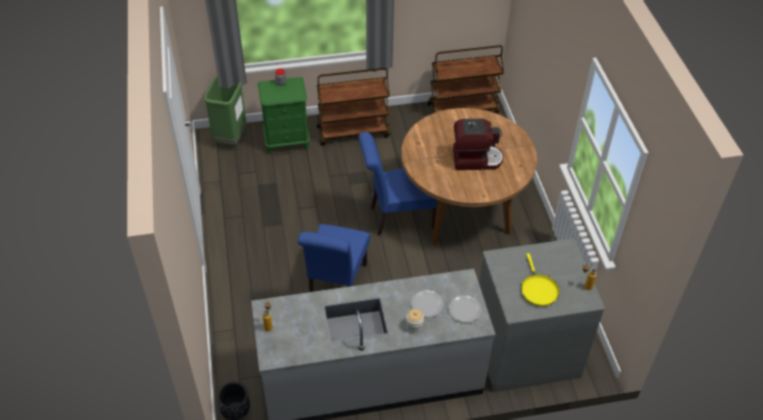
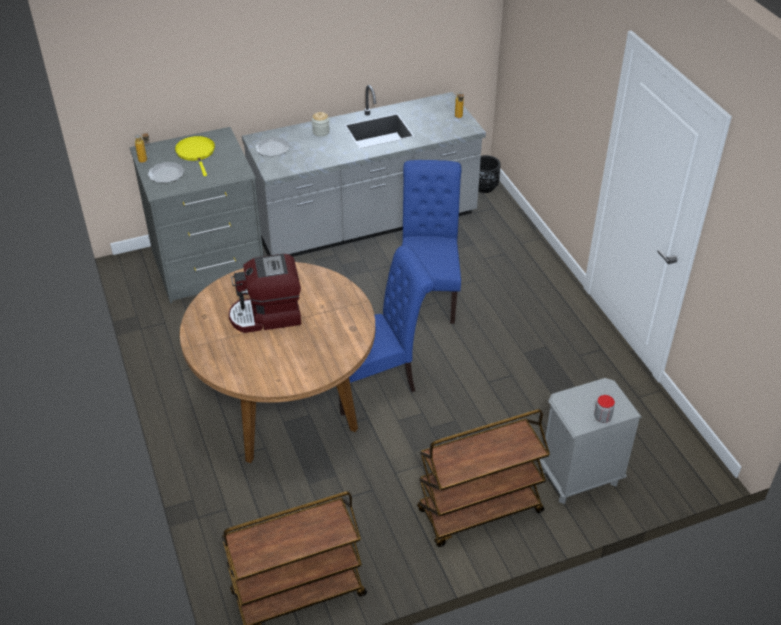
camera: 170 degrees right, 5 degrees down
(230, 138) = (667, 468): green trash can -> none
(287, 141) = (578, 477): green nightstand -> grey nightstand
(426, 305) = (311, 147): plate -> plate (166, 174)

